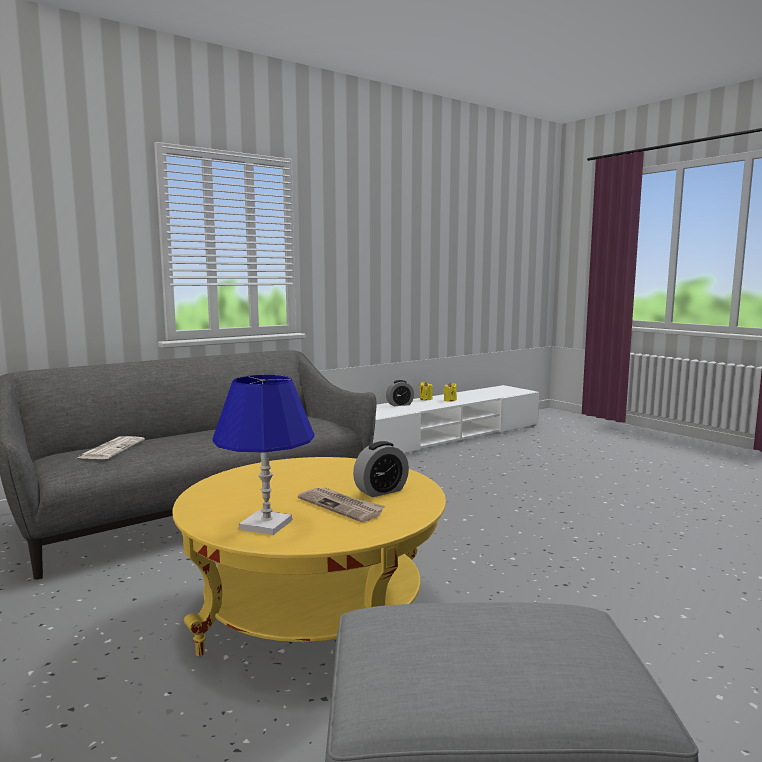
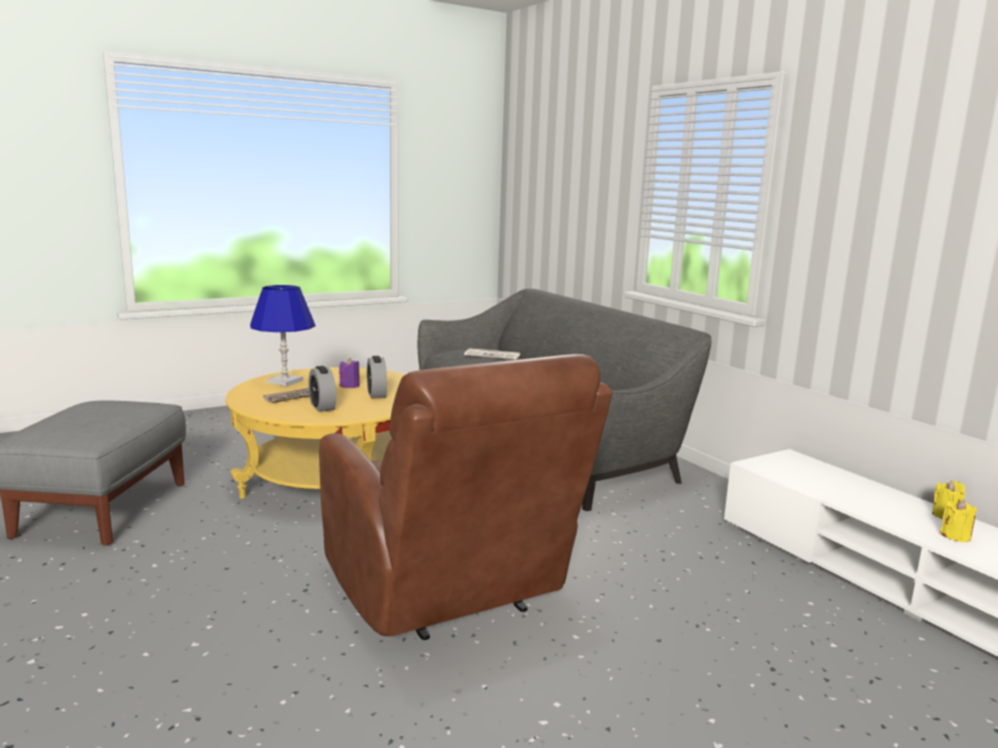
camera: 95 degrees right, 5 degrees up
(284, 489) = (349, 386): none -> purple candle
(399, 404) = (868, 490): alarm clock -> alarm clock (376, 394)
(524, 532) = (449, 594): none -> brown armchair

